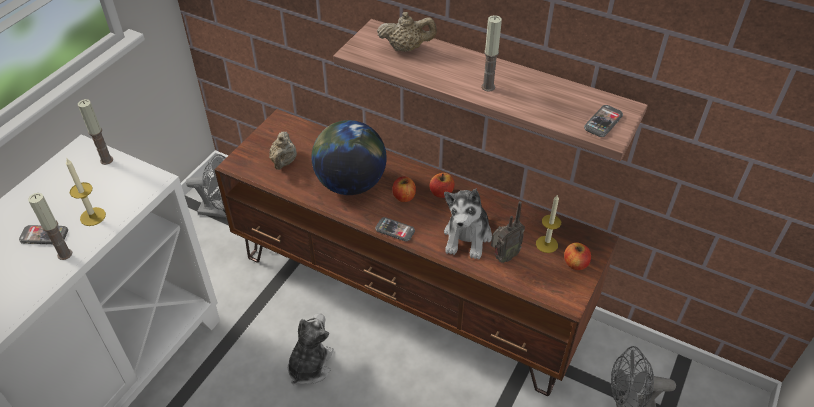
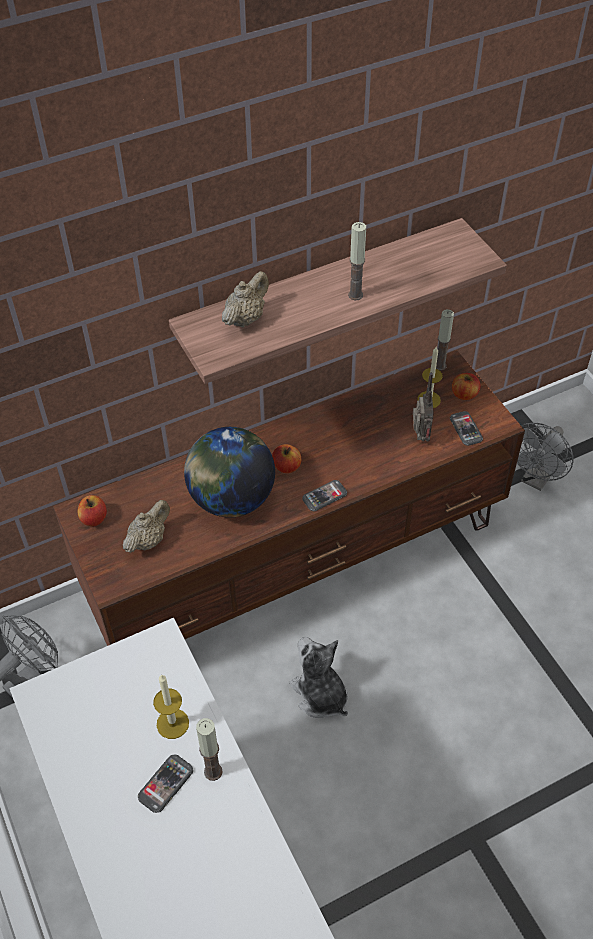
camera: 55 degrees left, 5 degrees up
(106, 160) = (84, 677): candle -> candle (440, 366)
(284, 162) = (148, 540): beige teapot -> beige teapot turned 90 degrees counterclockwise
(441, 192) = (306, 436): apple -> apple (94, 518)
(467, 236) = (376, 448): plush toy -> none
(603, 122) = (462, 254): phone -> phone (466, 429)

